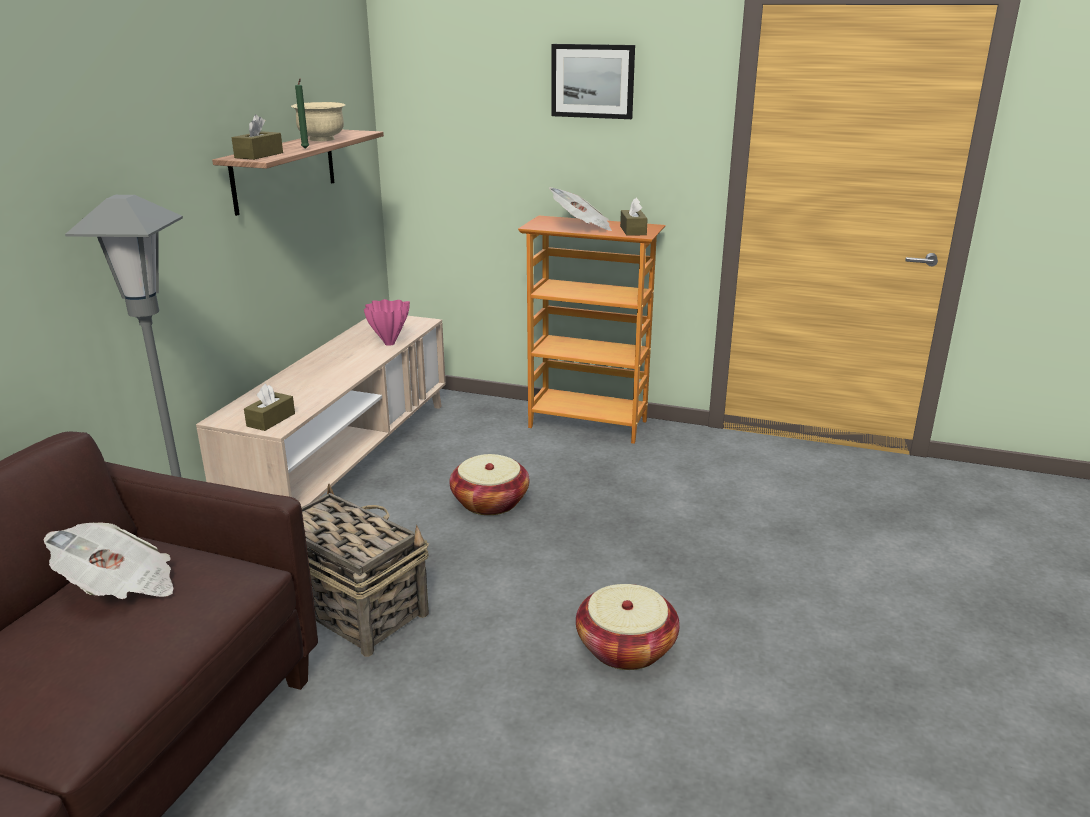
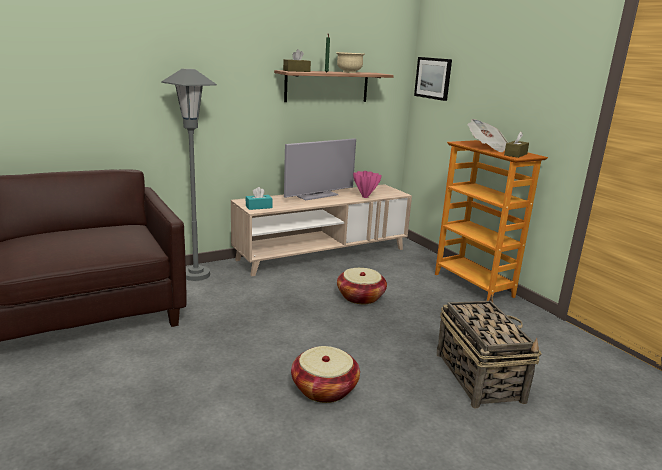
camera: 40 degrees right, 5 degrees down
(120, 587) = (102, 234): newspaper -> none
(271, 420) = (259, 207): brown tissue box -> turquoise tissue box
(321, 365) = (318, 195): none -> television
(351, 606) = (235, 308): basket -> basket (478, 376)
(592, 81) = (521, 53): picture -> picture (433, 78)

